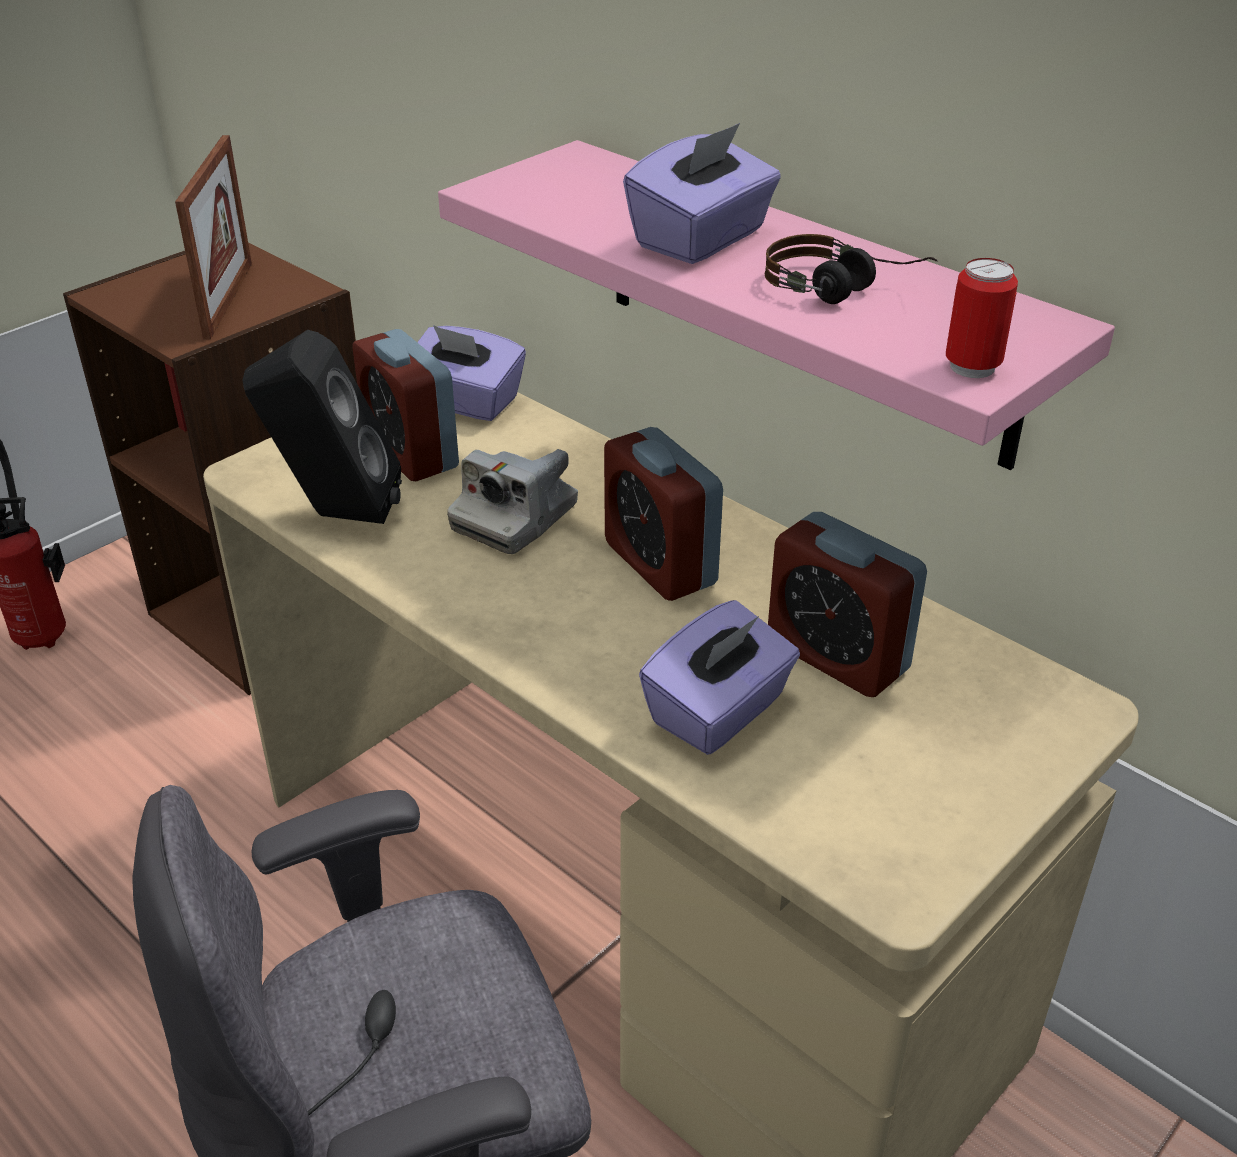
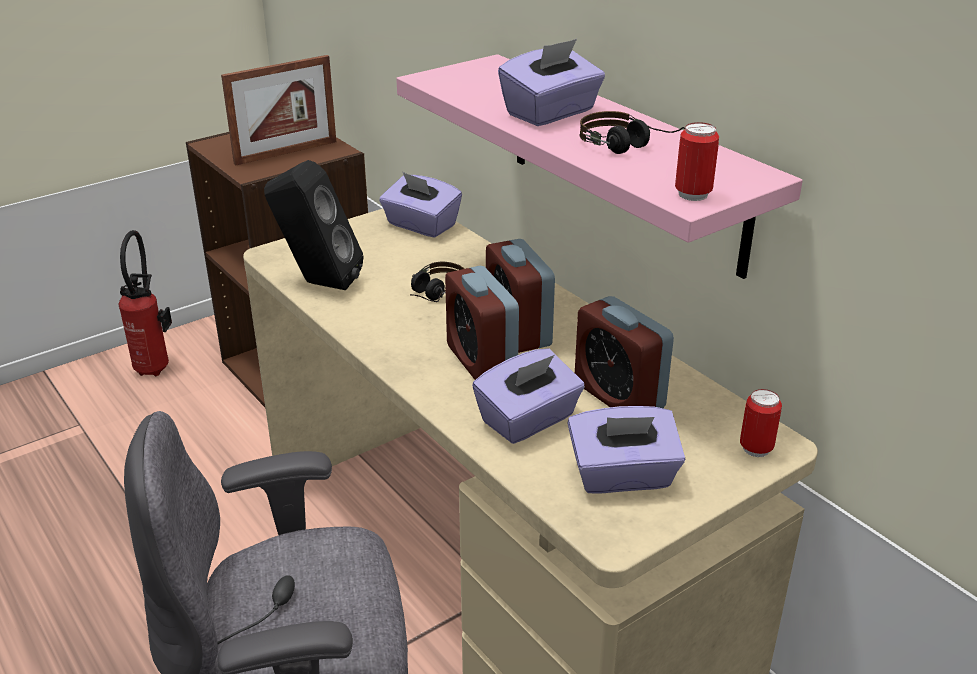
camera: 10 degrees right, 5 degrees down
(228, 299) = (286, 152): picture frame -> picture frame turned 45 degrees clockwise
(411, 452) = (377, 252): alarm clock -> alarm clock (481, 361)
(515, 518) = (432, 295): camera -> headphones
(882, 789) = (622, 476): none -> purple tissue box
(1054, 719) = (756, 448): none -> can

